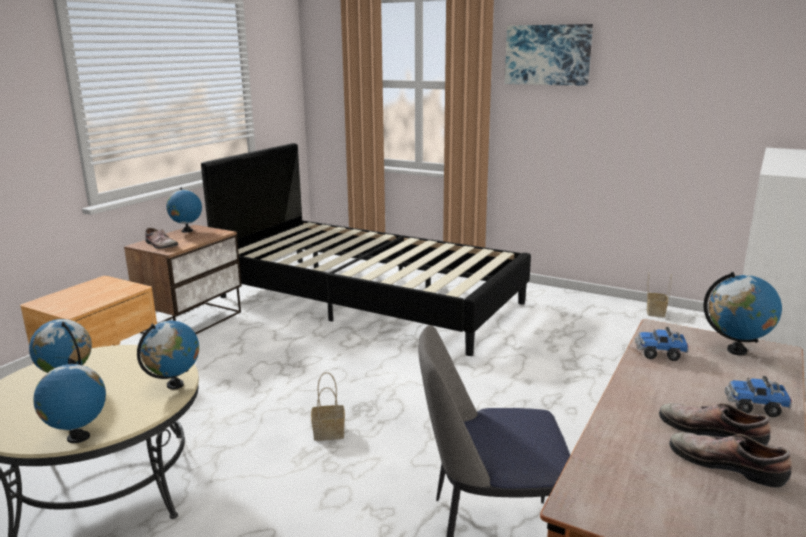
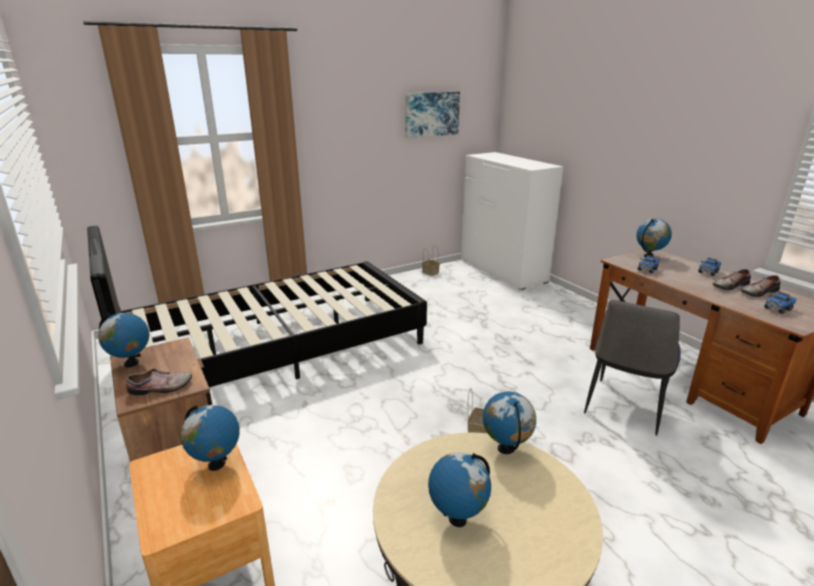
camera: 60 degrees left, 5 degrees up
(78, 437) = (581, 519): globe -> globe (216, 464)
(548, 55) = (332, 104): picture -> picture (431, 114)
(655, 486) = (778, 309): none -> toy truck

